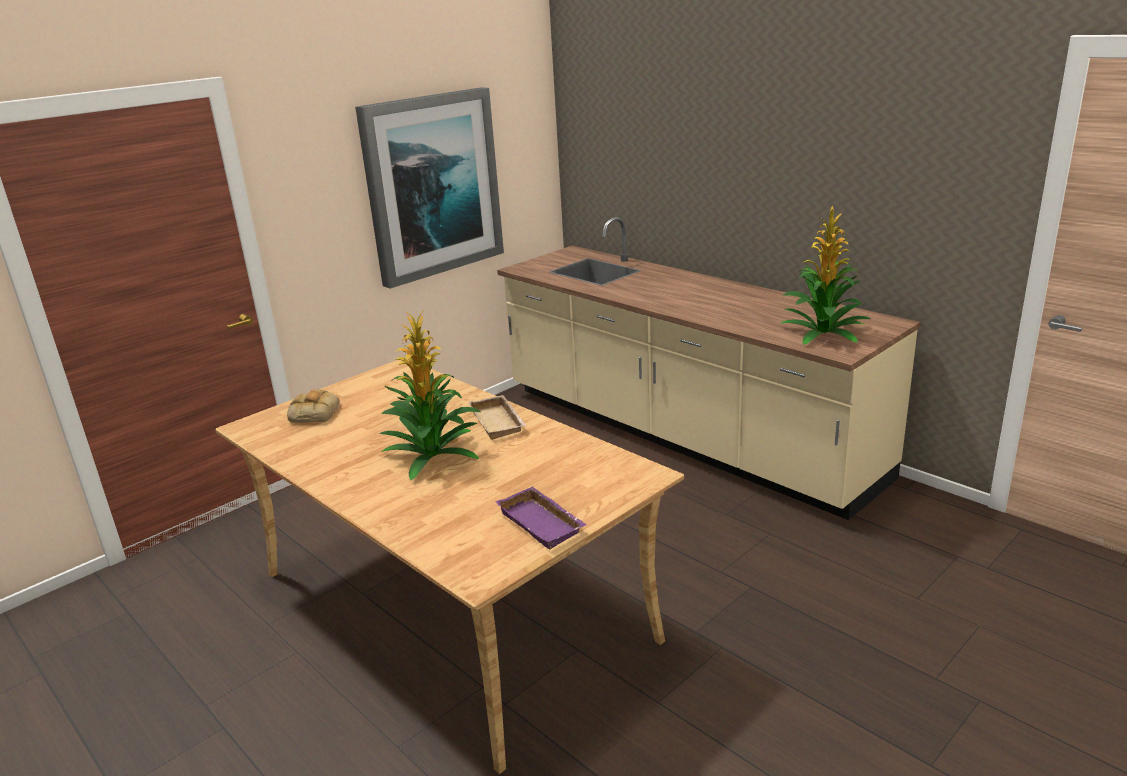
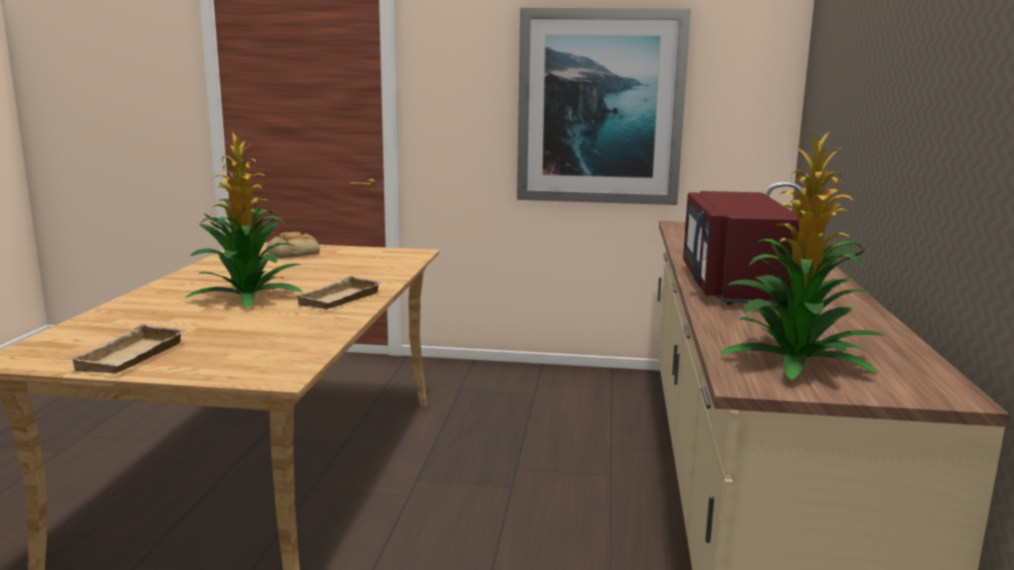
camera: 50 degrees right, 10 degrees down
(543, 523) = (133, 357): purple tray -> beige tray
(687, 304) = (733, 286): none -> red microwave

